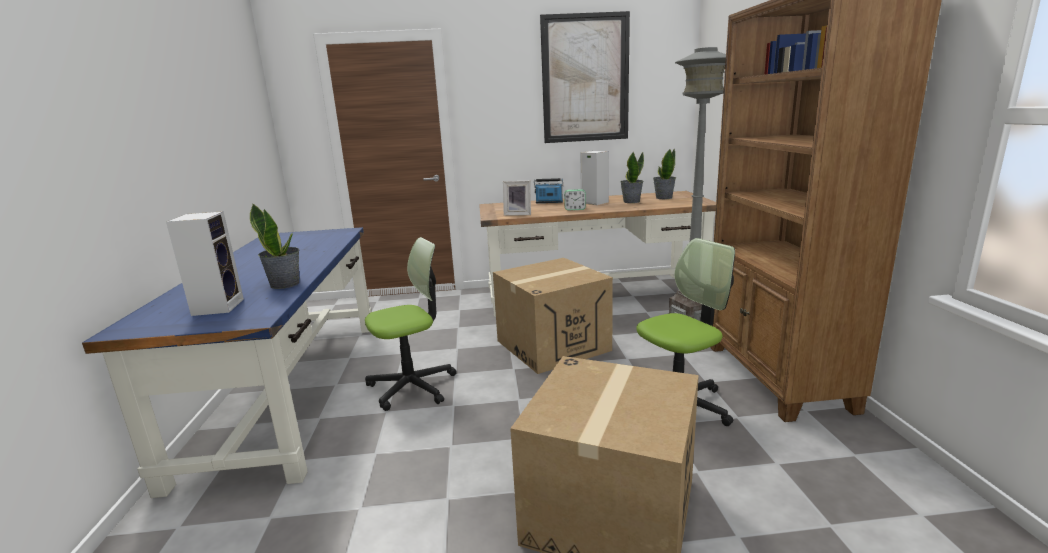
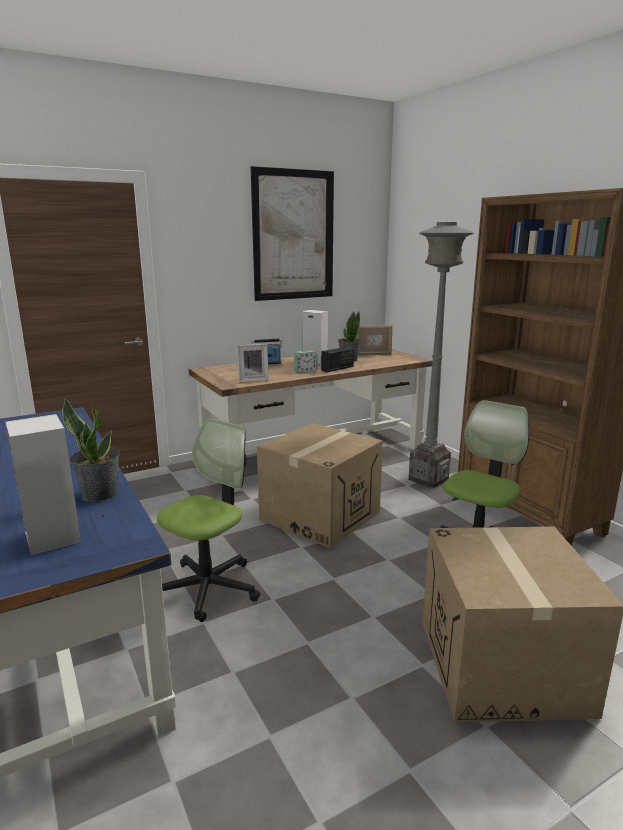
camera: 25 degrees left, 0 degrees up
(608, 208) = (337, 369): none -> radio
(663, 198) = (373, 354): potted plant -> picture frame

